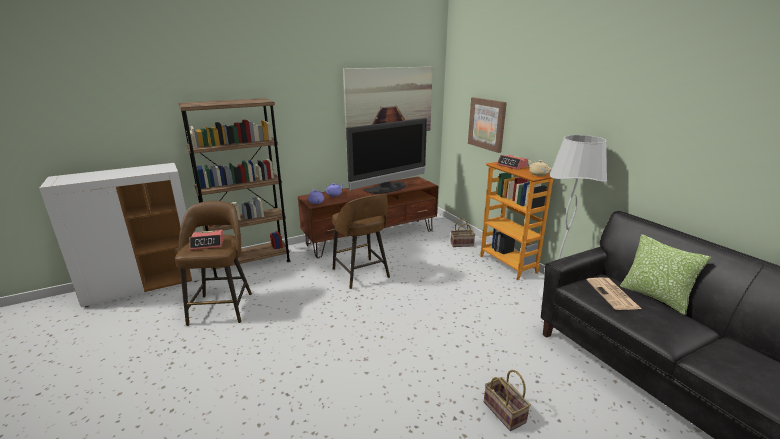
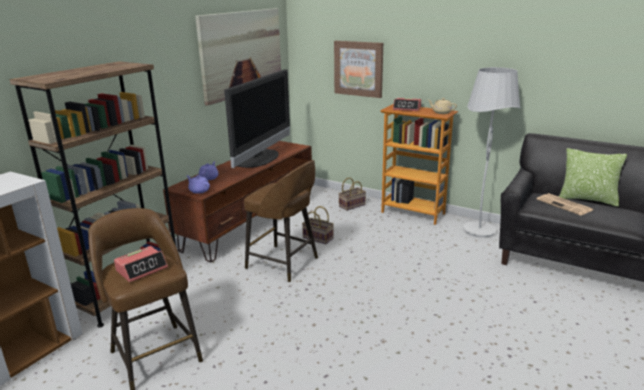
camera: 30 degrees left, 0 degrees up
(505, 412) = (539, 334): basket -> basket (319, 238)

